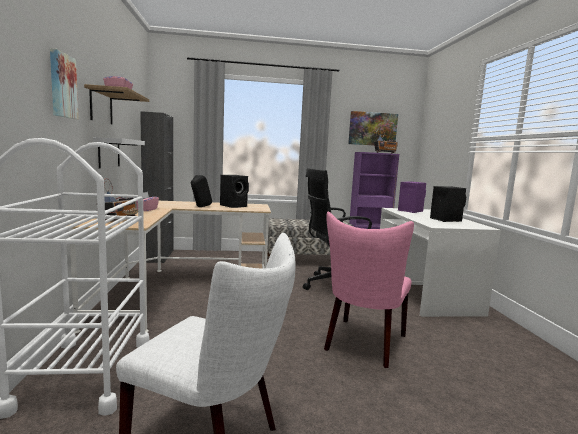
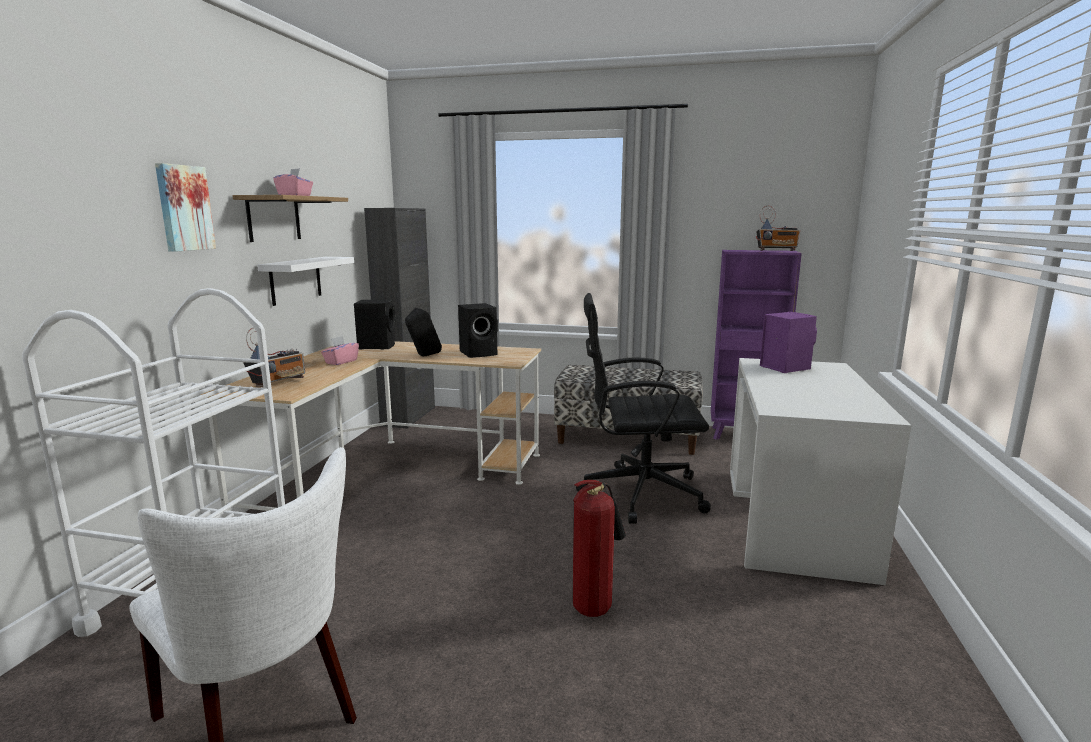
camera: 20 degrees right, 5 degrees up
(363, 344) = (594, 607): pink chair -> fire extinguisher
(372, 129) = (758, 206): picture -> none
(445, 219) = (824, 393): black speaker -> black speaker (377, 346)

